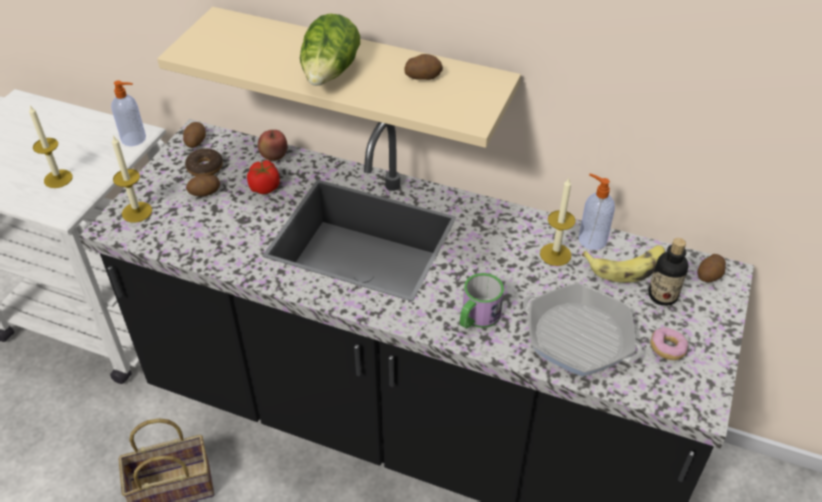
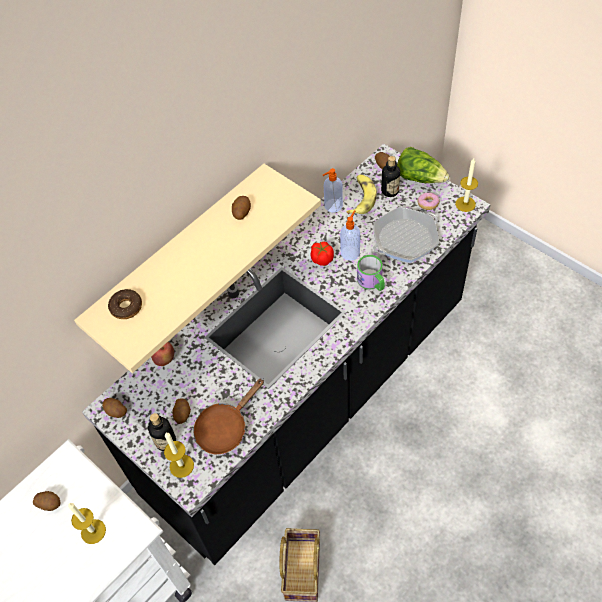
camera: 65 degrees left, 10 degrees up
(86, 139) = (49, 503): none -> potato
(134, 139) = (71, 463): soap dispenser -> soap dispenser (350, 252)
(165, 190) = (166, 441): none -> bottle
(195, 233) = (225, 428): none -> brown frying pan
(205, 167) = (152, 409): donut -> donut (126, 307)
(265, 187) = (196, 372): tomato -> tomato (322, 259)
(330, 73) = (211, 262): lettuce -> lettuce (420, 177)
(555, 254) = (337, 227): candle -> candle (465, 204)

